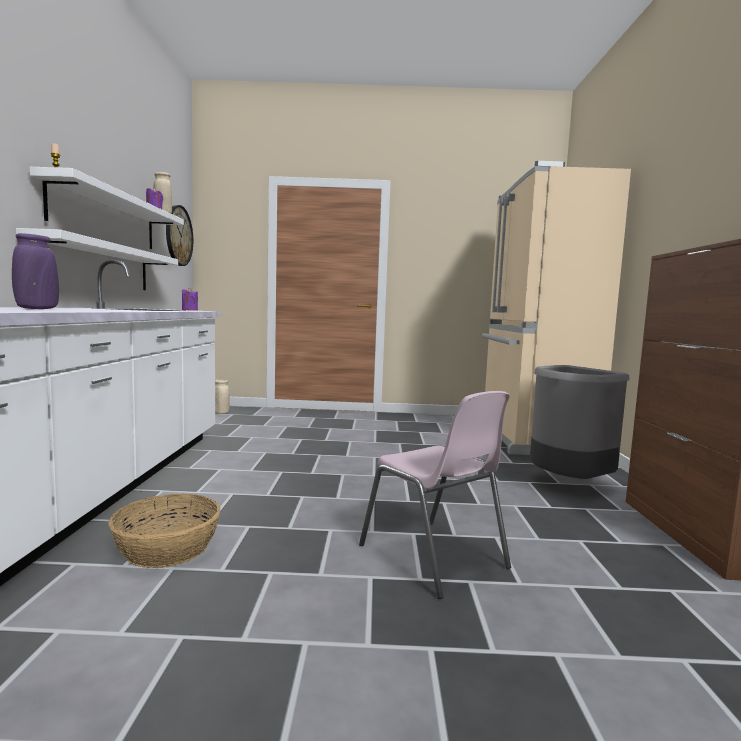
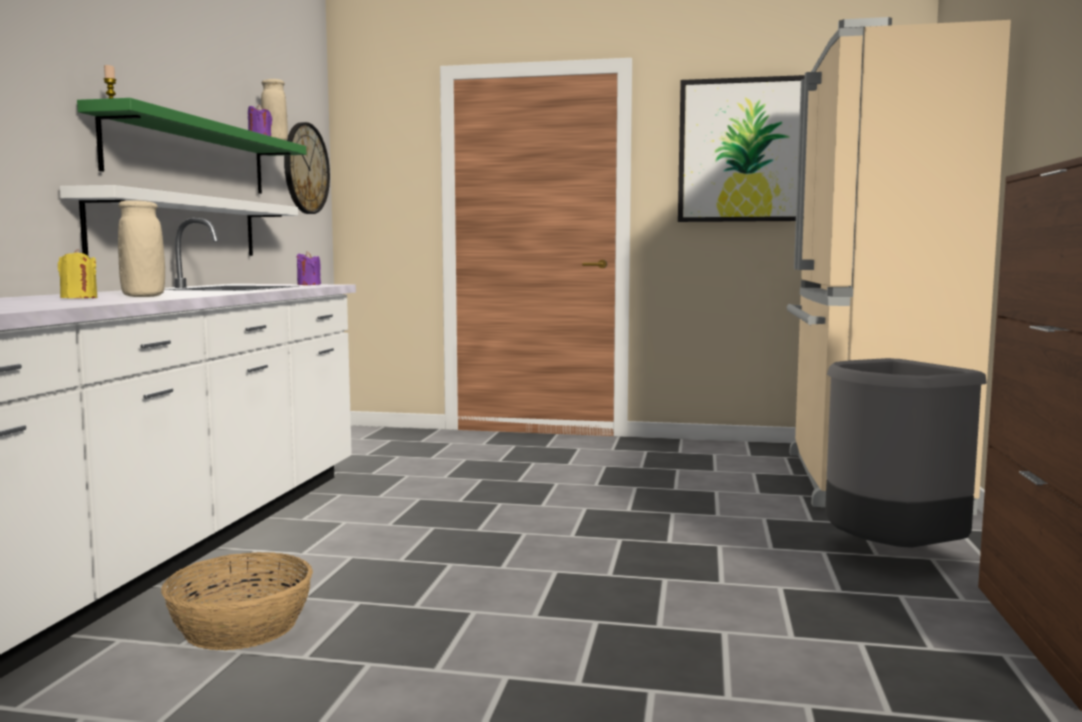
camera: 10 degrees right, 0 degrees up
(37, 309) = (79, 298): purple vase -> yellow candle
(107, 217) = (190, 155): white shelf -> green shelf
(221, 413) = (373, 438): beige vase -> beige vase (143, 296)
(434, 557) = (612, 655): pink chair -> none
(459, 241) = (750, 150): none -> picture

